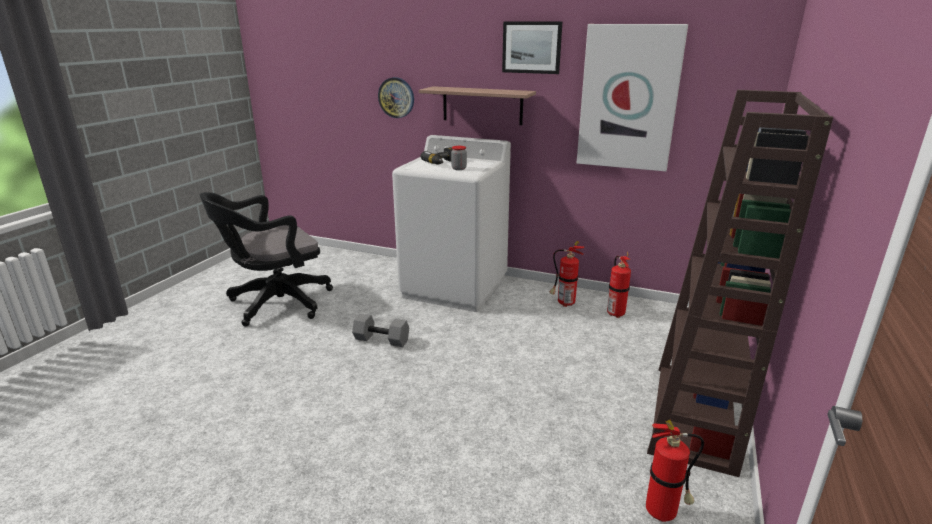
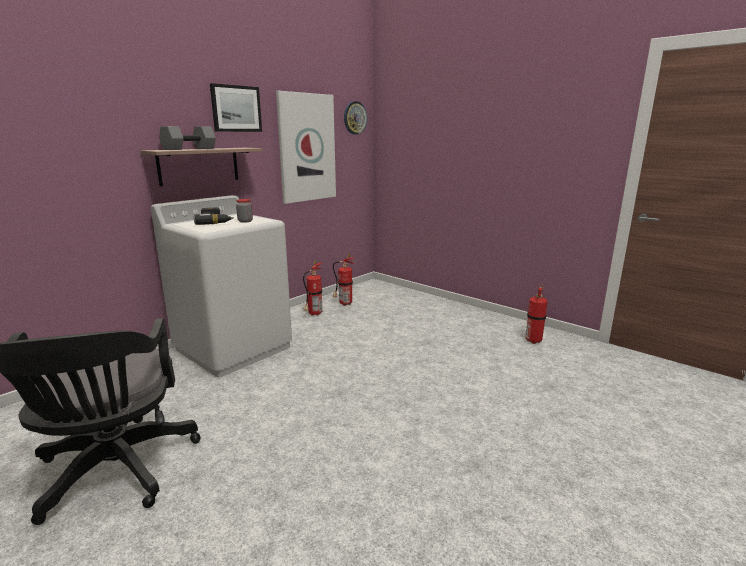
camera: 70 degrees left, 5 degrees down
(382, 339) = (292, 399): grey dumbbell -> grey dumbbell (189, 149)
(396, 97) = (91, 168): wall clock -> wall clock (354, 118)
(695, 417) = (462, 313): brown bookcase -> none

